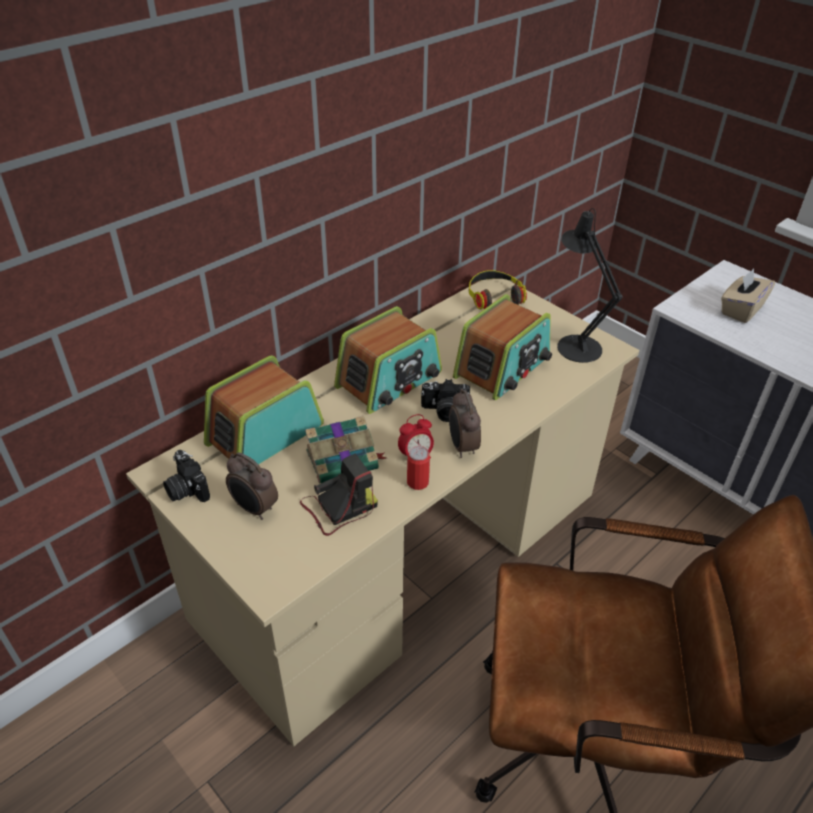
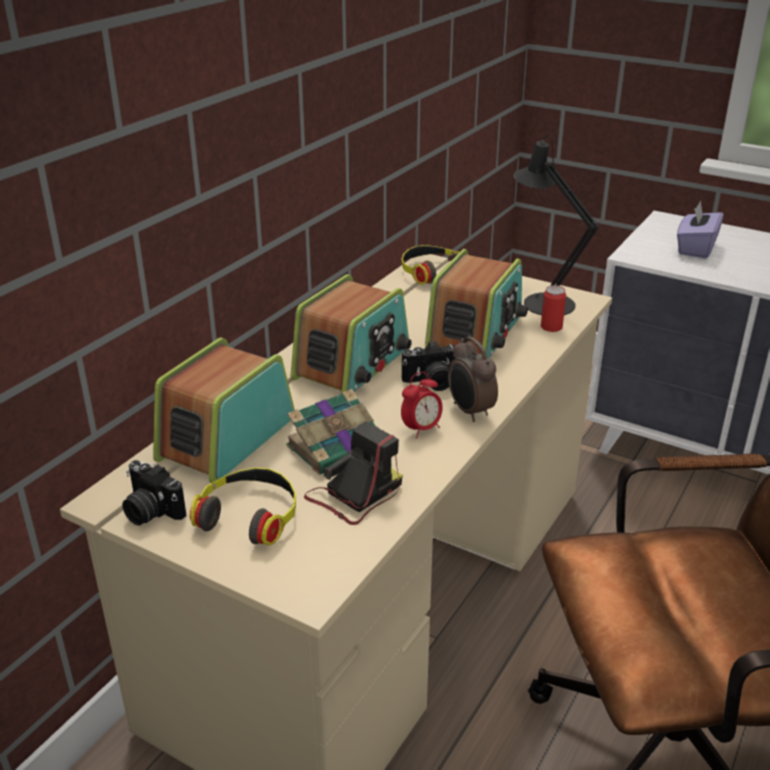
camera: 15 degrees left, 10 degrees down
(254, 509) = (250, 515): alarm clock -> headphones
(417, 482) = (436, 453): can -> can (551, 327)
(741, 310) = (695, 248): beige tissue box -> purple tissue box

